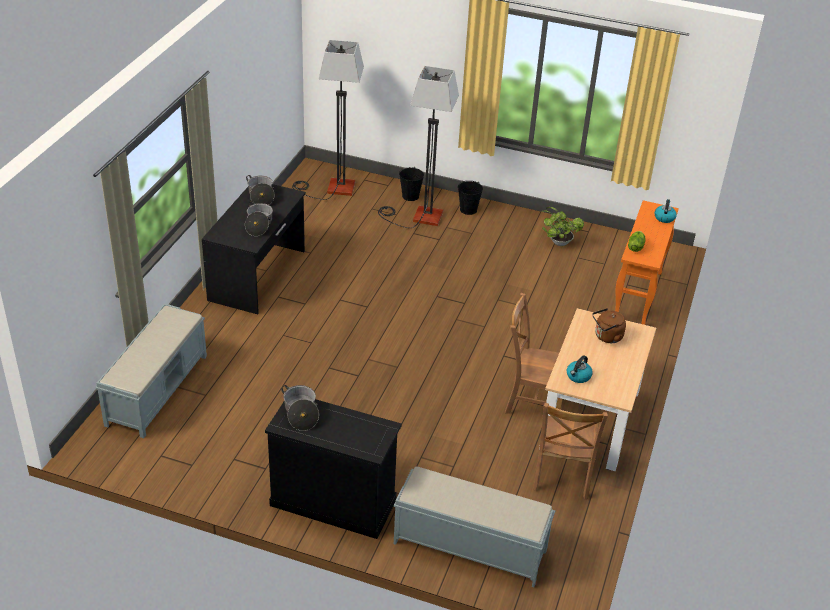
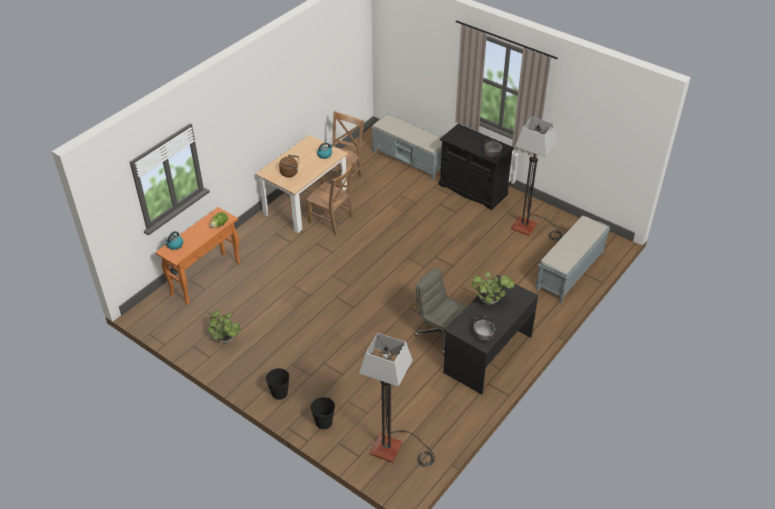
camera: 160 degrees left, 5 degrees up
(259, 225) = (490, 300): cooking pot -> potted plant
(319, 286) = (440, 334): none -> grey office chair
(418, 217) = (329, 393): floor lamp -> floor lamp (531, 228)

